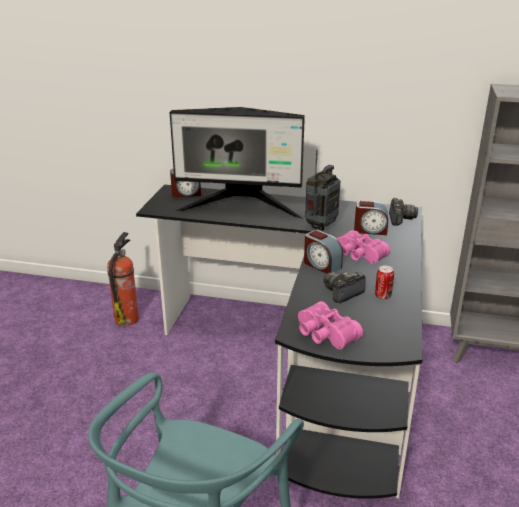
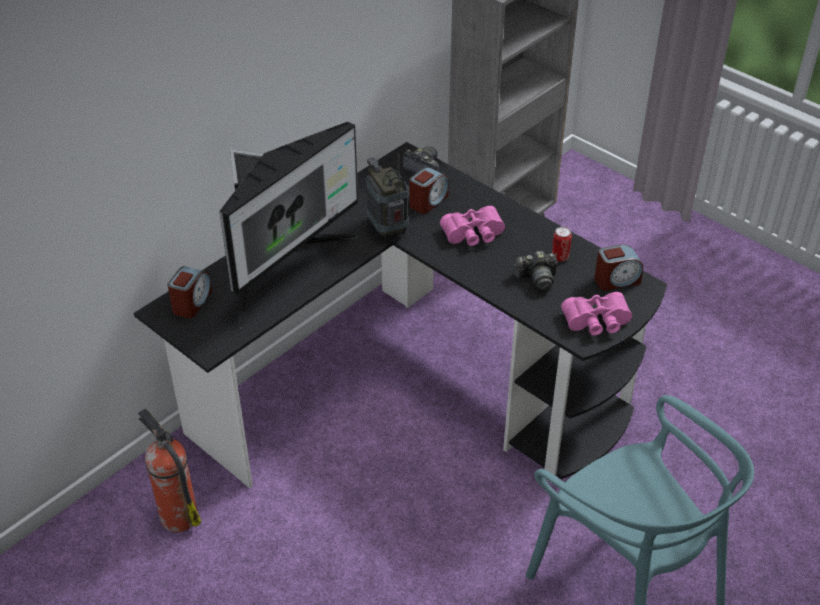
camera: 60 degrees left, 15 degrees up
(321, 265) = (473, 269): alarm clock -> alarm clock (616, 280)
(343, 293) = (537, 279): camera -> camera turned 90 degrees counterclockwise

